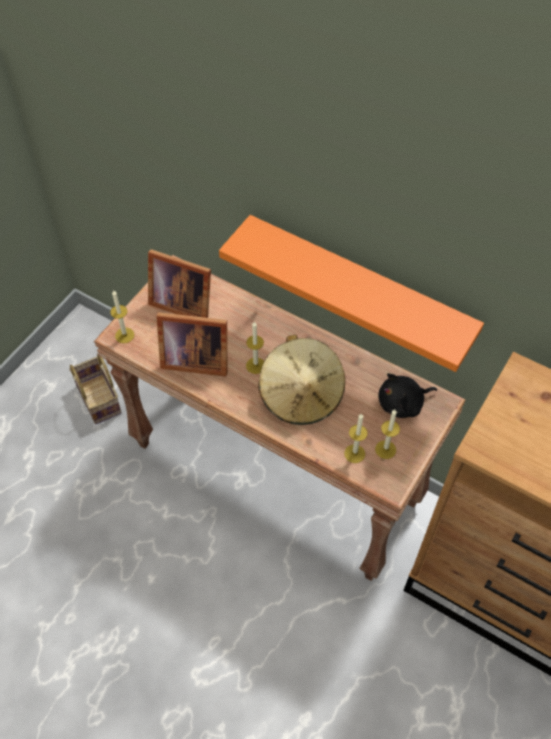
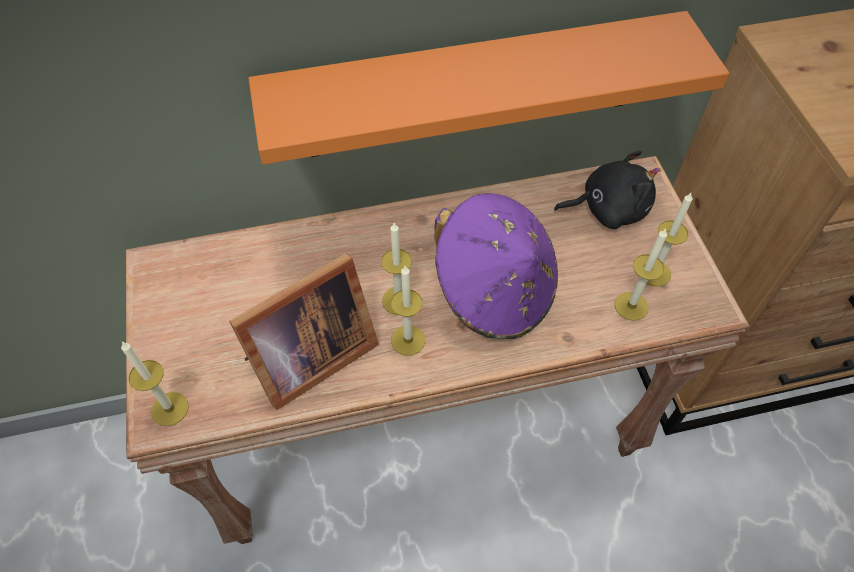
camera: 45 degrees left, 0 degrees up
(100, 400) = (133, 534): basket -> none
(181, 302) = (207, 300): picture frame -> none
(240, 385) = (408, 340): none -> candle
(301, 395) = (495, 290): beige hat -> purple hat
(403, 404) = (608, 209): black plush toy -> black plush toy turned 120 degrees counterclockwise

